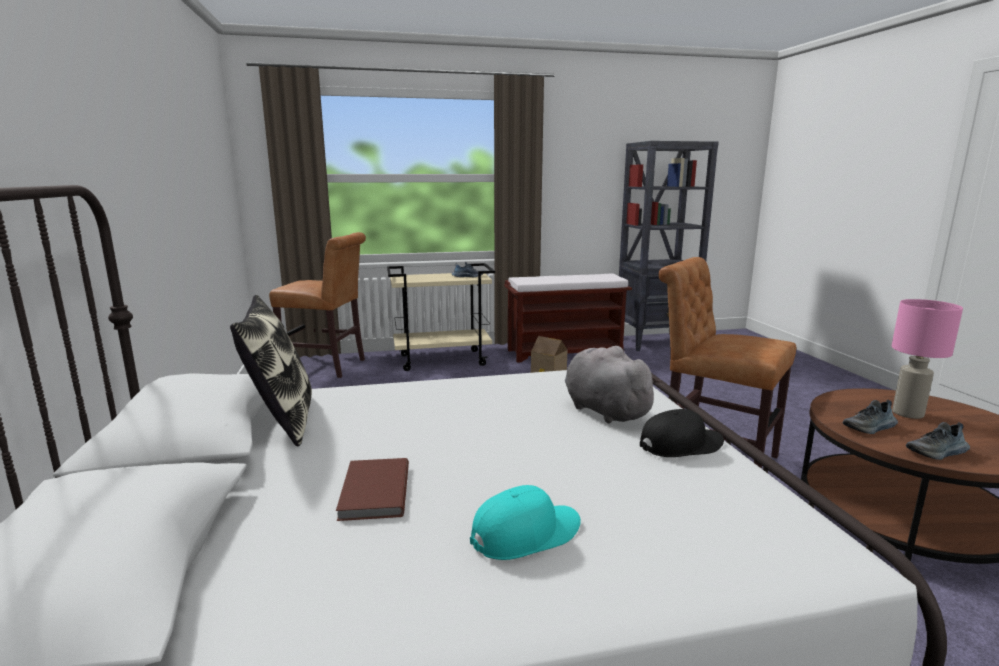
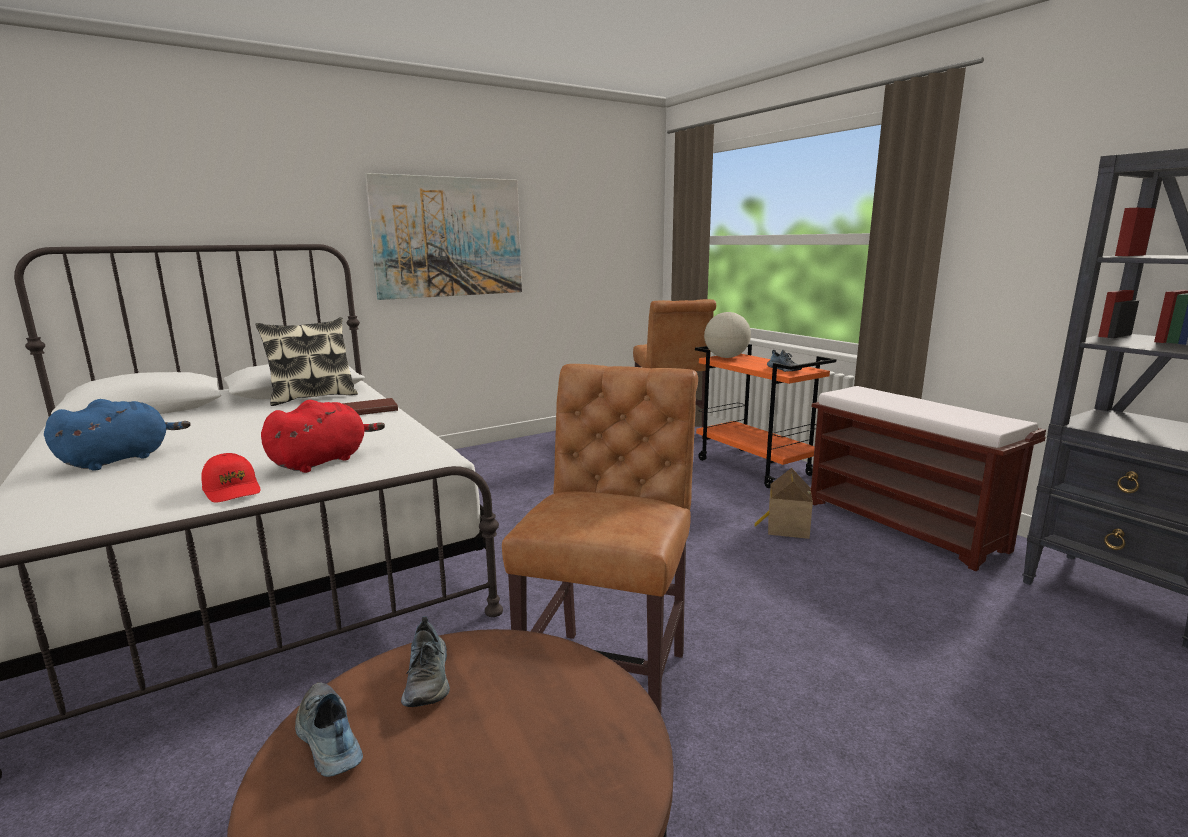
camera: 70 degrees right, 0 degrees up
(149, 174) = (448, 237): none -> picture
(372, 492) = (198, 427): brown book -> brown book (368, 409)
(403, 279) = (726, 357): none -> globe
(443, 360) = (755, 467): beige cart -> orange cart
(526, 534) = (121, 459): turquoise cap -> blue plush toy
(603, 410) = (322, 461): grey plush toy -> red plush toy
(681, 445) = (232, 489): black cap -> red cap
(870, 428) = (429, 679): shoe -> shoe turned 150 degrees counterclockwise
(907, 414) = (514, 739): pink table lamp -> none

